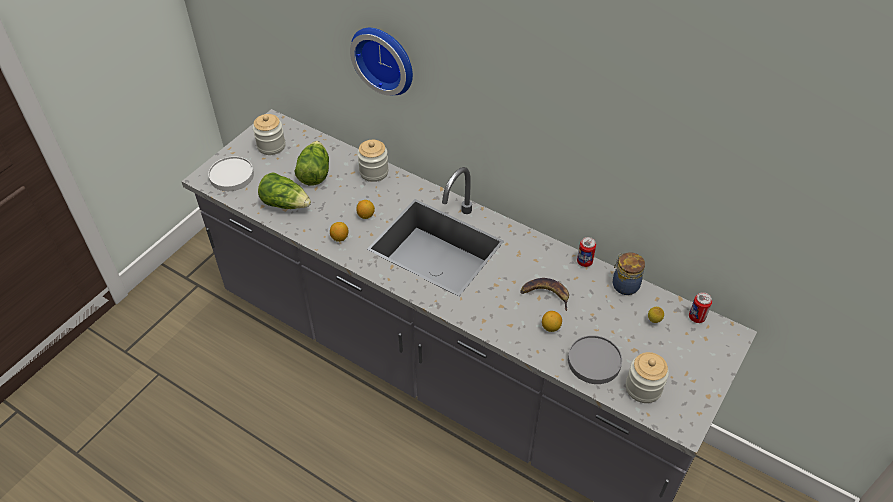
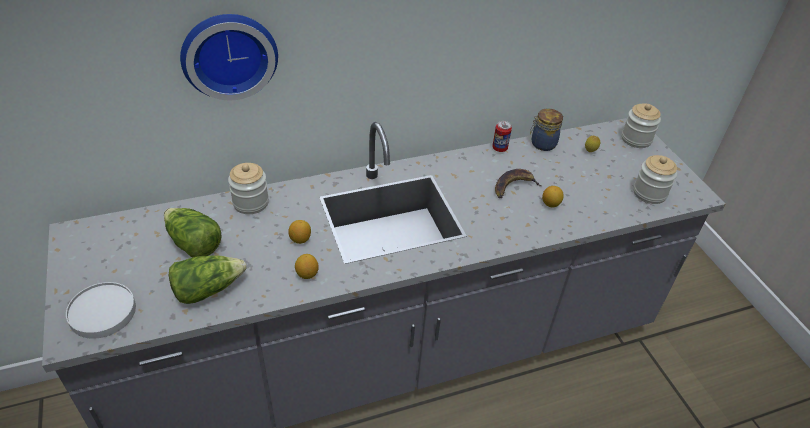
camera: 55 degrees left, 5 degrees down
(271, 146) = (106, 254): jar -> jar (636, 139)
(594, 361) = (604, 202): grey plate -> none
(696, 317) = (603, 131): can -> none

